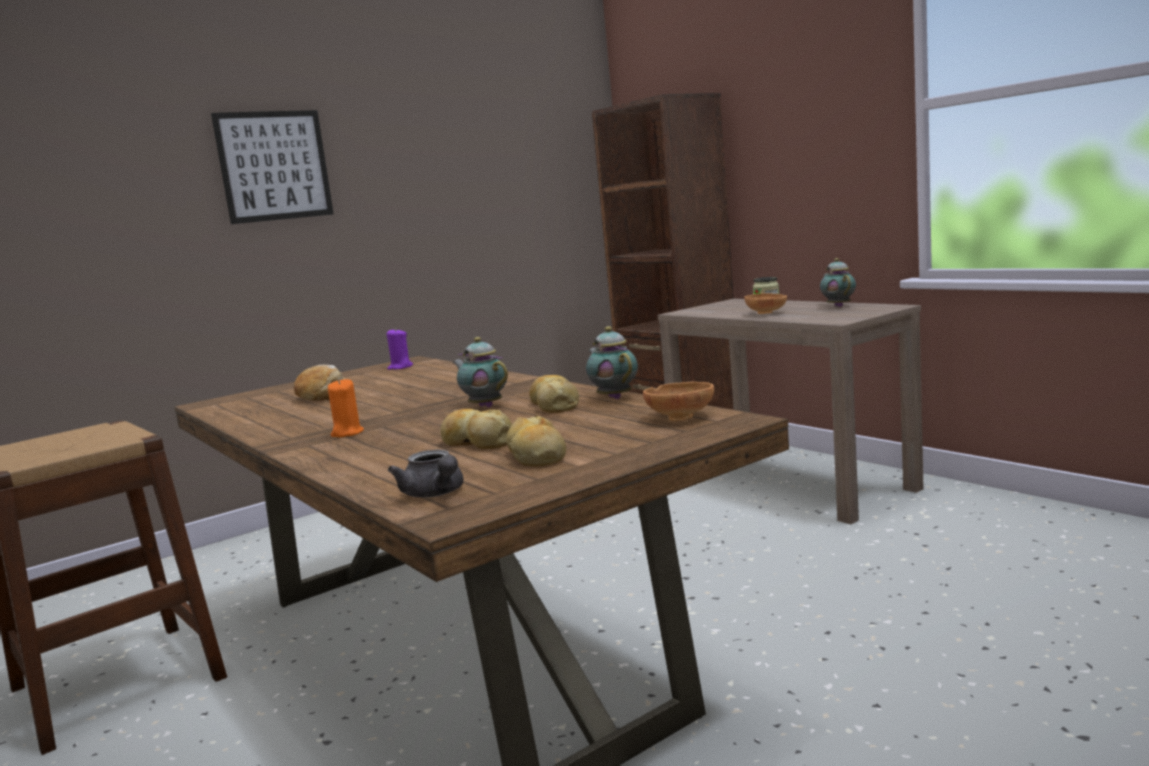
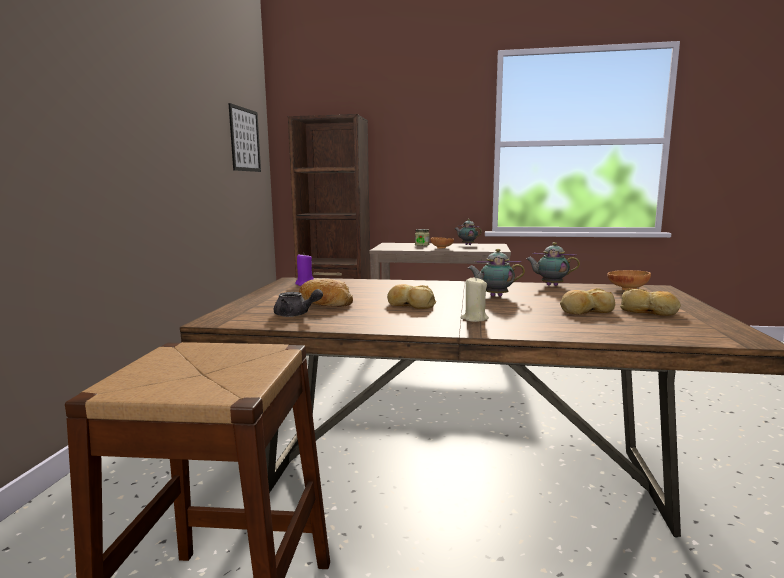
camera: 45 degrees left, 0 degrees up
(274, 166) = (105, 108): picture -> picture (245, 139)
(347, 433) = (474, 319): orange candle -> beige candle
(435, 494) = (693, 333): grey teapot -> grey teapot (296, 315)
(554, 405) = (535, 291): bread -> bread (410, 305)

